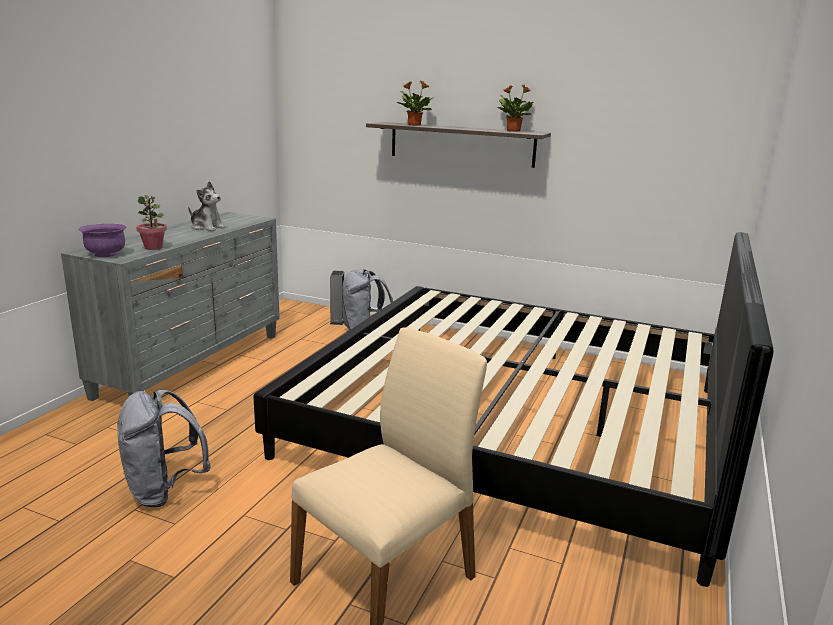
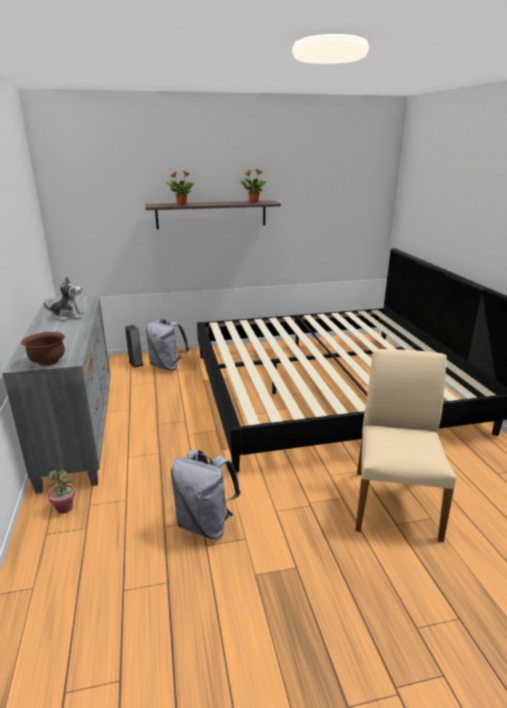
camera: 35 degrees left, 5 degrees up
(106, 254) = (48, 362): purple bowl -> brown bowl
(153, 247) = (71, 344): potted plant -> potted plant (64, 508)

